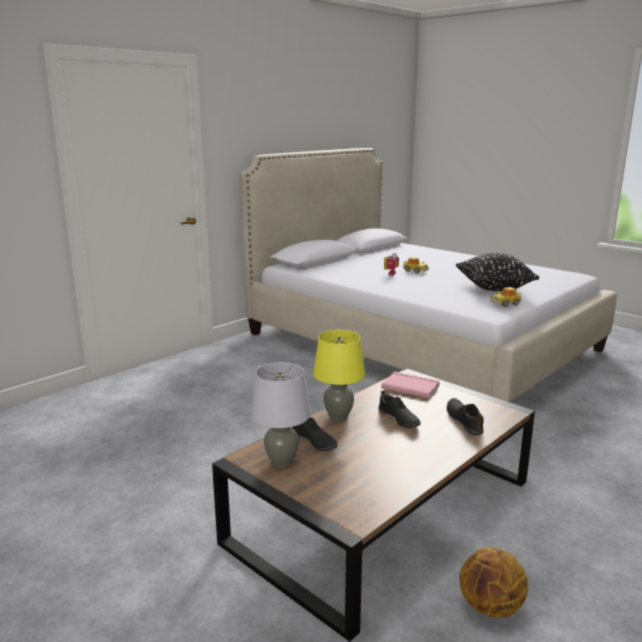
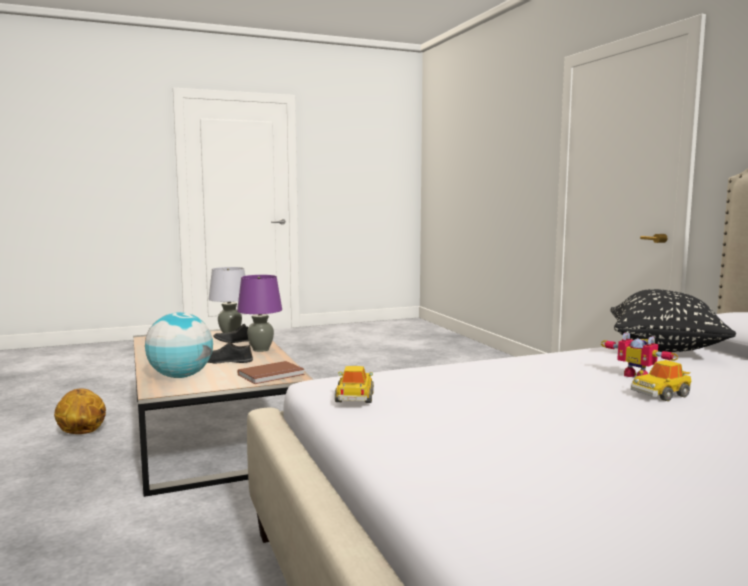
camera: 115 degrees right, 10 degrees down
(338, 416) = (261, 349): yellow table lamp -> purple table lamp
(411, 386) = (272, 375): pink book -> brown book
(464, 420) = (180, 376): black shoe -> globe
(494, 288) = (474, 422): black pillow -> black pillow (664, 350)

